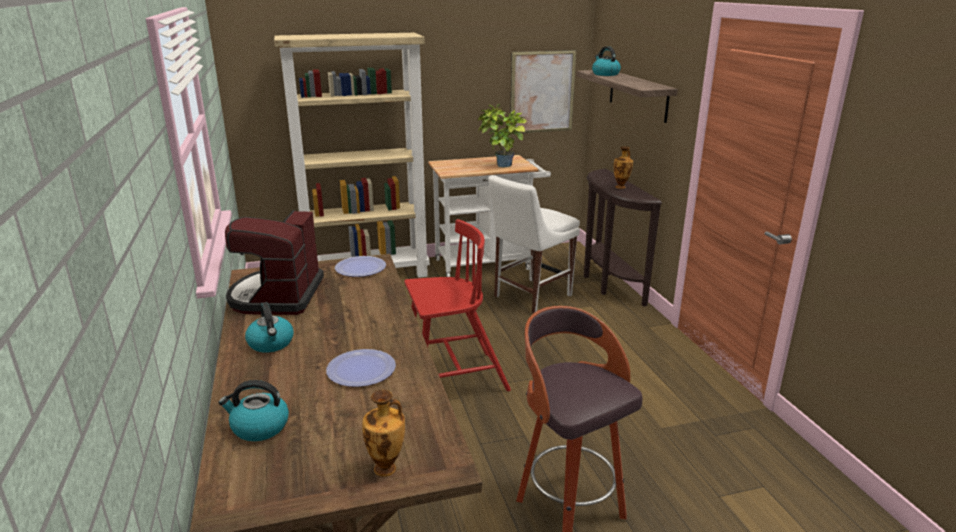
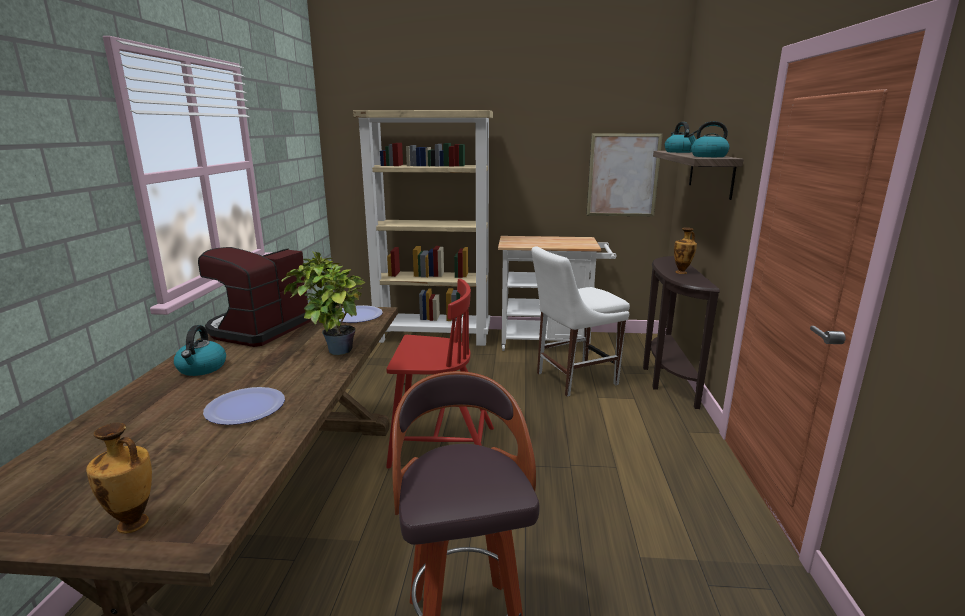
camera: 20 degrees right, 5 degrees down
(259, 427) = (88, 445): kettle -> kettle (708, 156)
(500, 166) = (564, 244): potted plant -> potted plant (333, 351)

